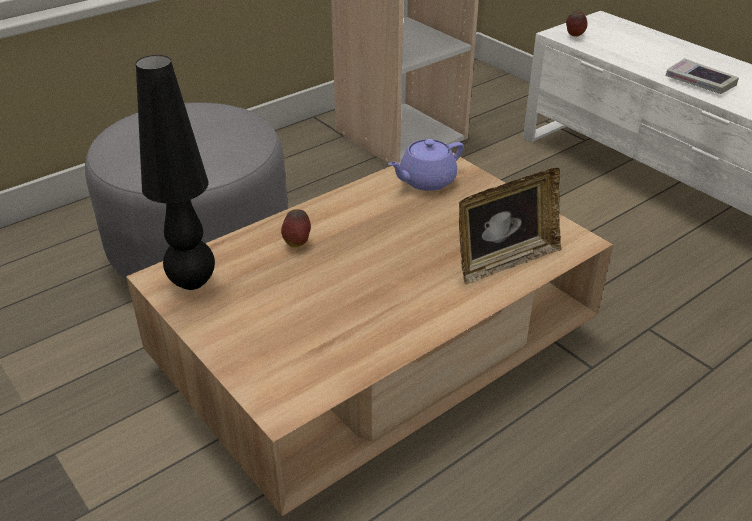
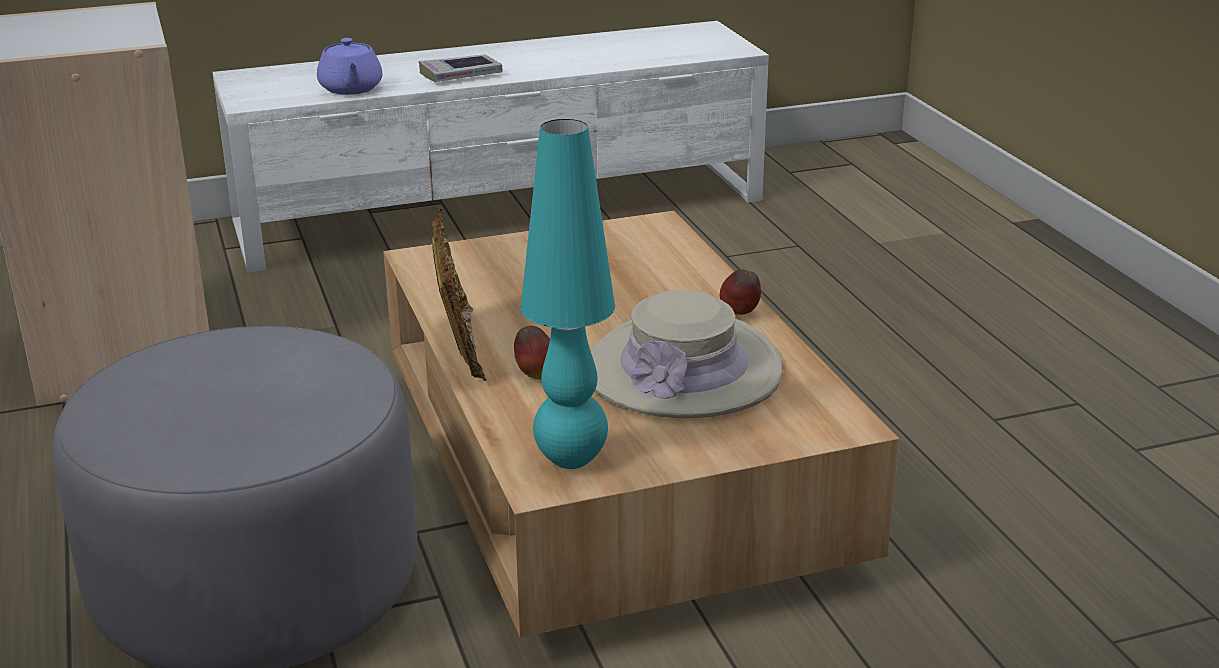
camera: 70 degrees left, 10 degrees down
(193, 282) = (570, 459): black table lamp -> turquoise table lamp
(333, 305) = (683, 370): none -> beige hat
(426, 181) = (463, 274): purple teapot -> purple teapot (351, 89)
(505, 261) = (667, 265): picture frame -> picture frame (460, 349)
(574, 36) = (268, 98): apple -> apple (740, 314)

